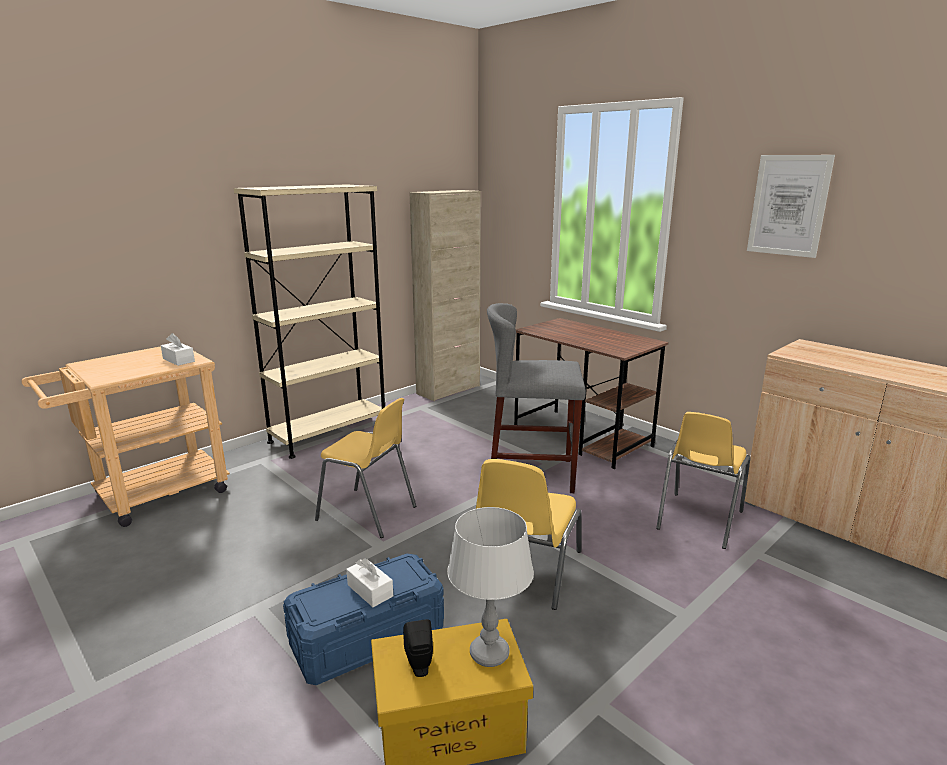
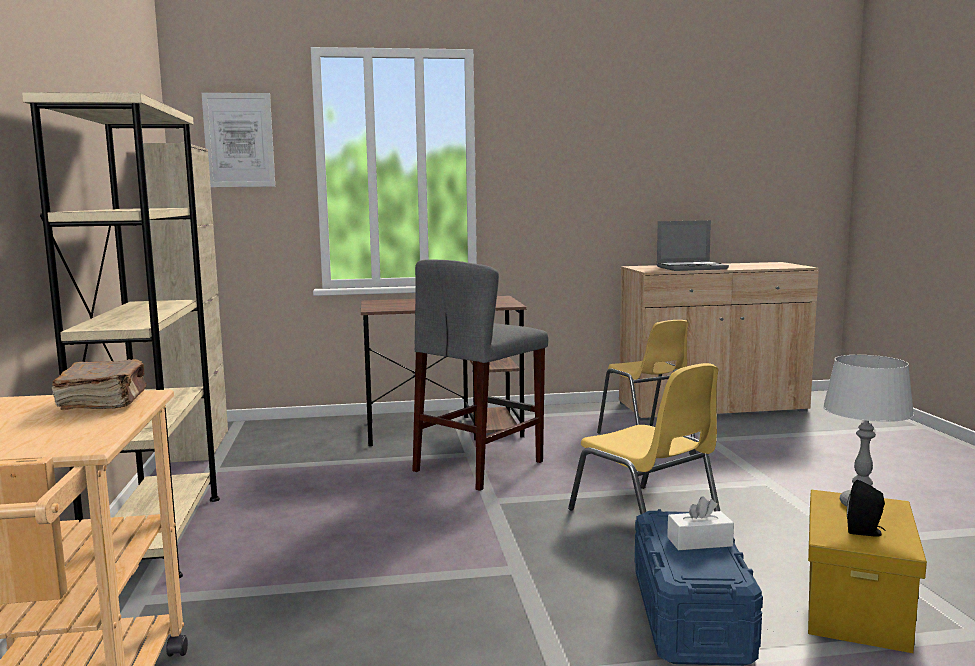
camera: 55 degrees left, 10 degrees down
(178, 360) = (105, 402): white tissue box -> brown book
(368, 513) = (431, 560): yellow chair -> none
(788, 205) = (589, 151): picture -> picture (239, 140)
(854, 363) = (692, 268): none -> laptop

